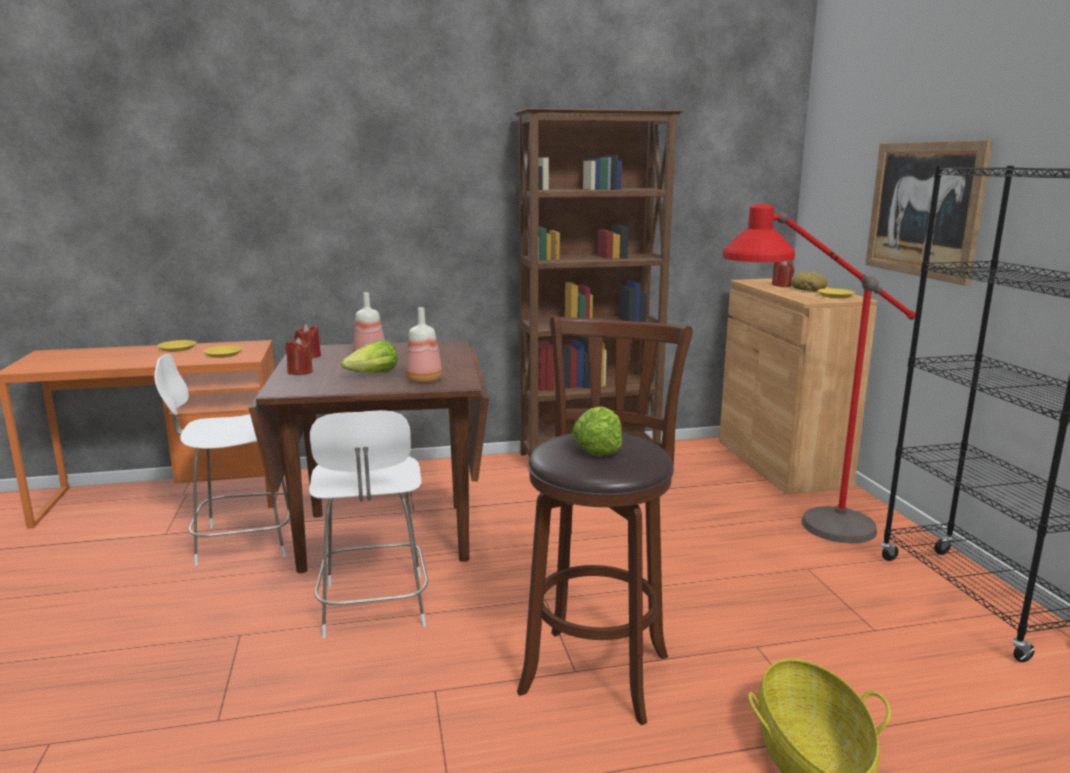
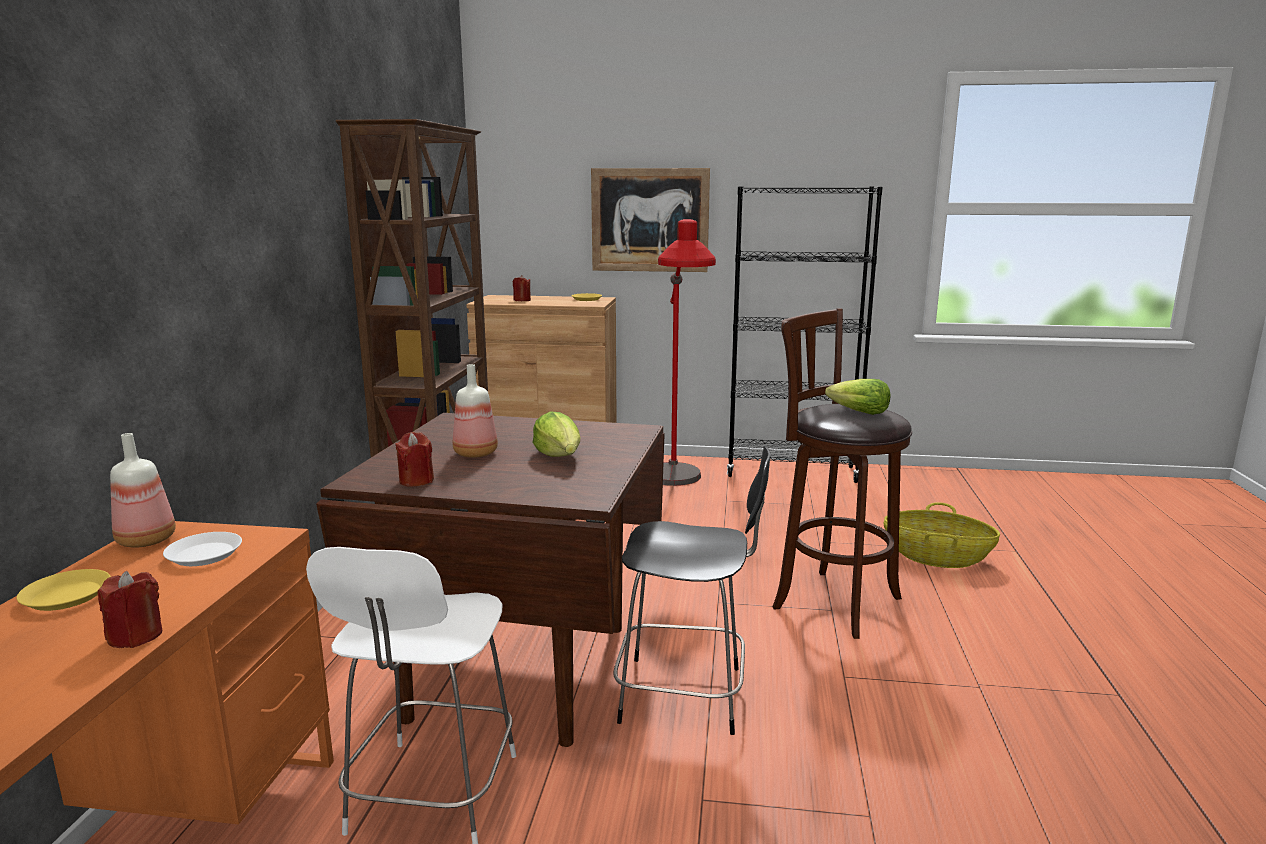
camera: 70 degrees left, 0 degrees up
(223, 354) = (205, 554): yellow plate -> white plate
(300, 372) = (501, 487): red candle -> red candle (135, 636)
(374, 607) = (687, 695): white chair -> black chair
(425, 380) = (610, 439): bottle -> bottle (147, 539)
(809, 289) = (550, 299): bread -> none

